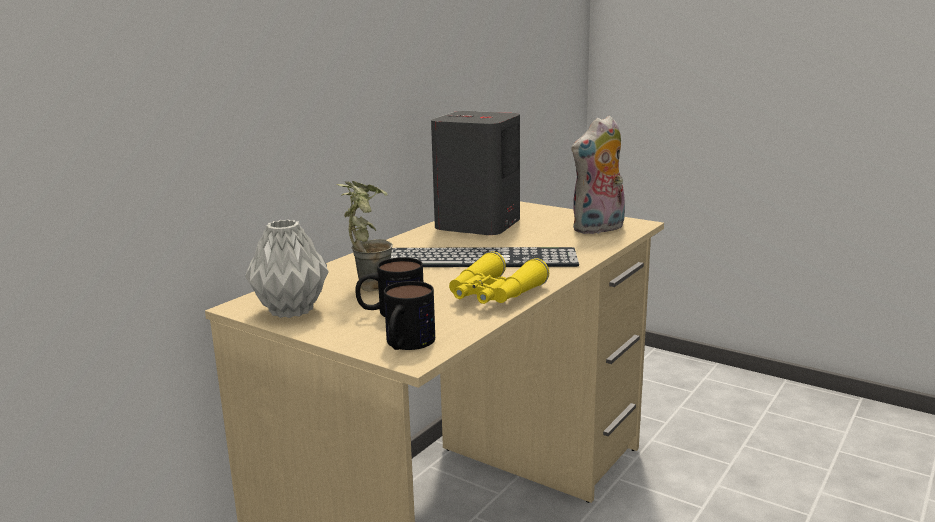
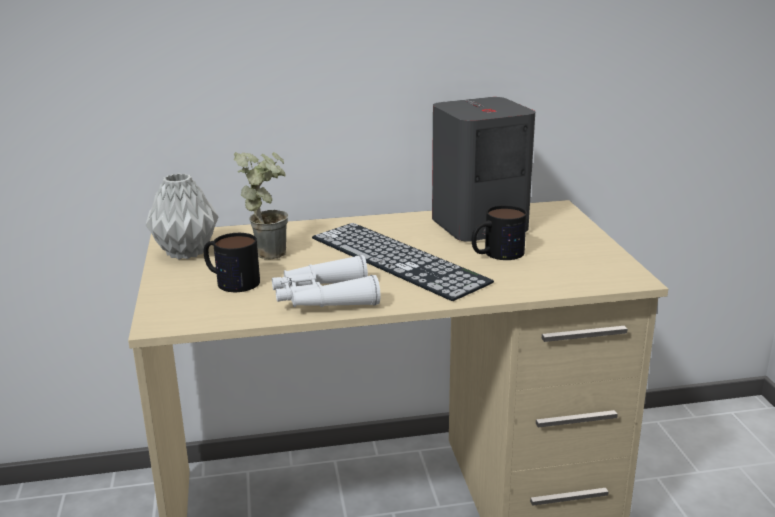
camera: 45 degrees right, 5 degrees up
(406, 344) = (178, 311): mug -> mug (496, 254)
(494, 295) = (323, 298): yellow binoculars -> white binoculars
(599, 229) = (575, 270): plush toy -> none

